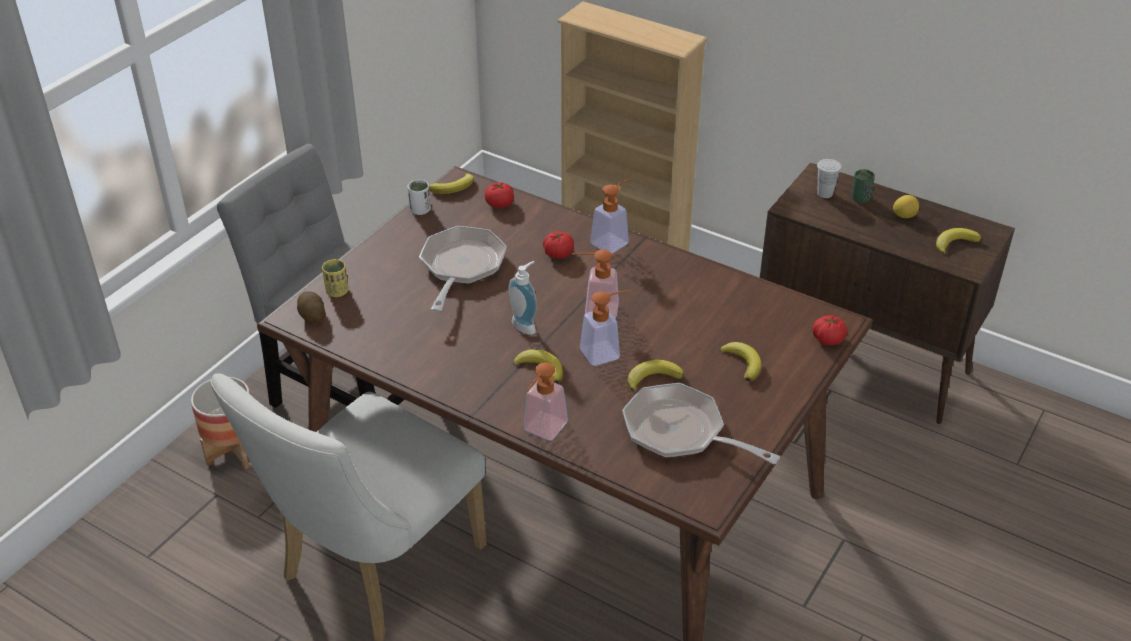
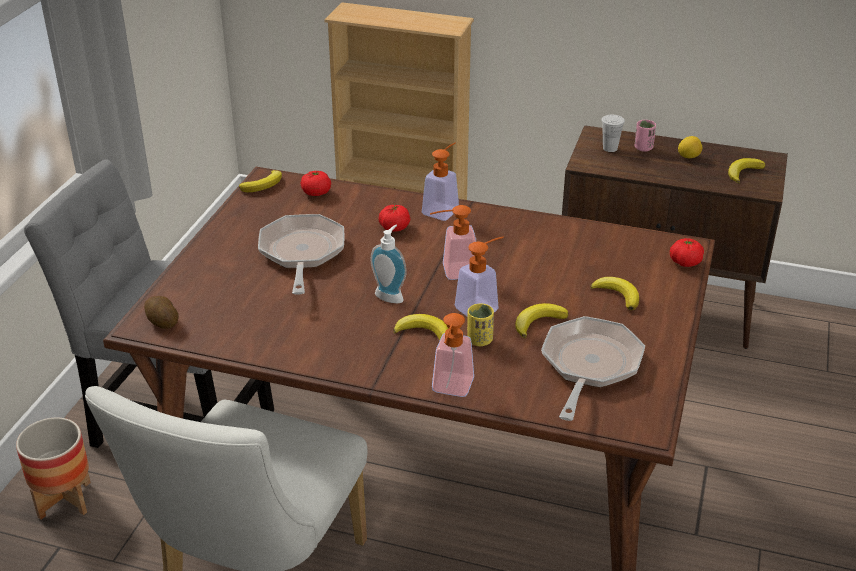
camera: 15 degrees left, 5 degrees down
(337, 291) = (180, 295): yellow cup -> yellow cup (479, 340)
(420, 210) = (237, 209): white cup -> none
(681, 432) = (589, 367): frying pan -> frying pan turned 90 degrees clockwise
(860, 198) = (643, 148): green cup -> pink cup

